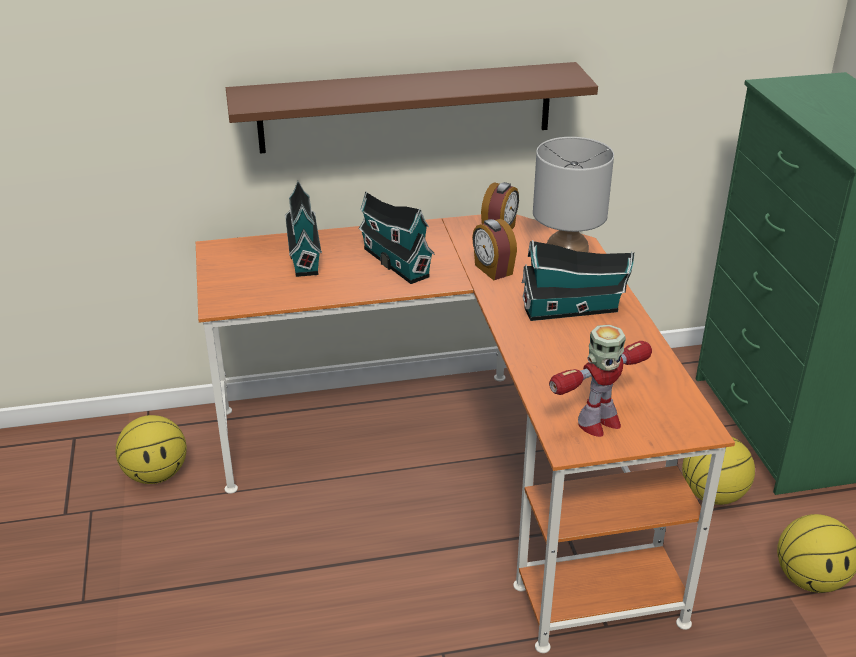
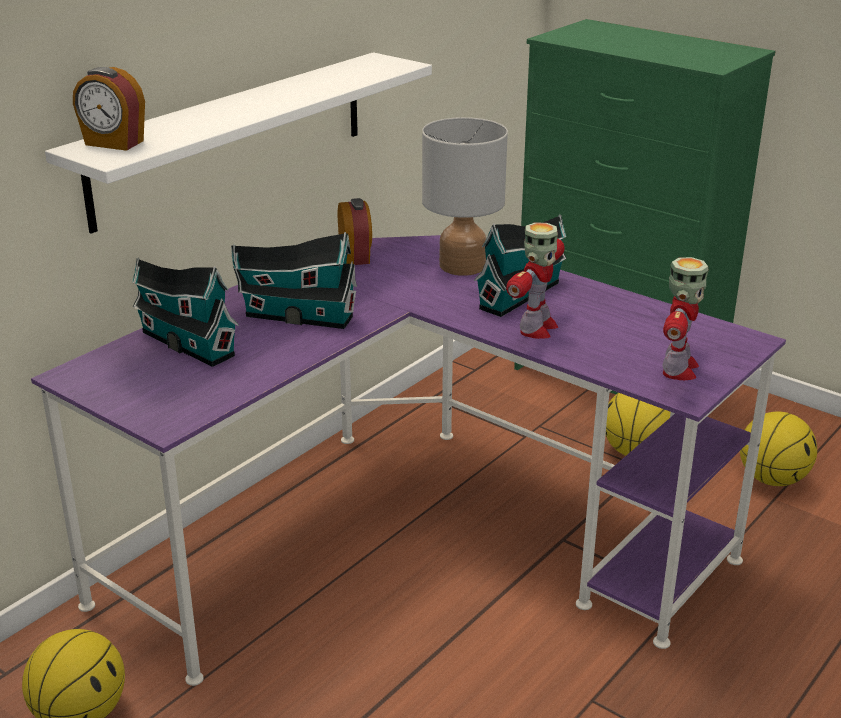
camera: 40 degrees left, 5 degrees down
(406, 107) = (233, 137): brown shelf -> white shelf
(461, 469) = (412, 536): orange desk -> purple desk
(492, 270) = (401, 290): alarm clock -> alarm clock (113, 143)
(541, 342) = (536, 329): none -> toy robot

